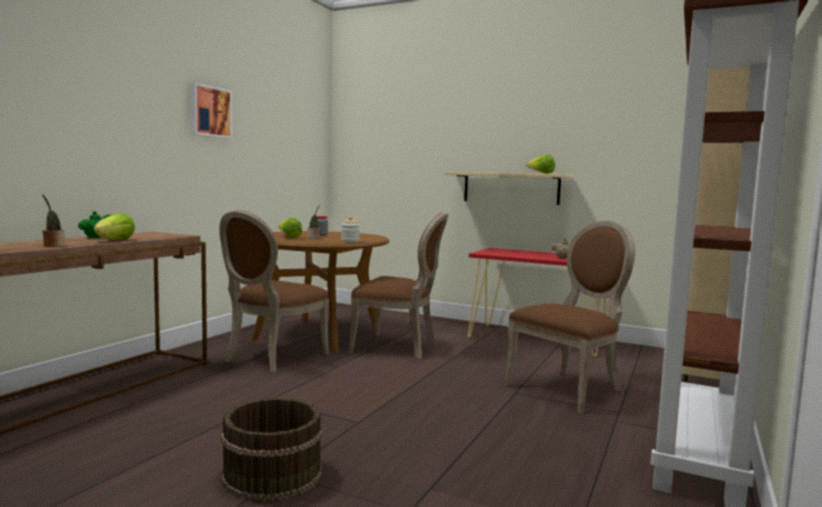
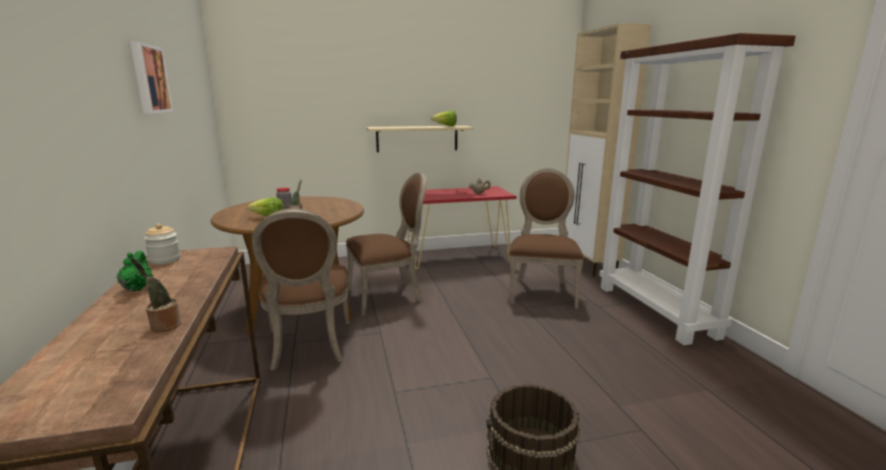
camera: 40 degrees left, 10 degrees up
(114, 241) = (193, 287): lettuce -> none
(350, 241) = (342, 212): jar -> jar (165, 260)

